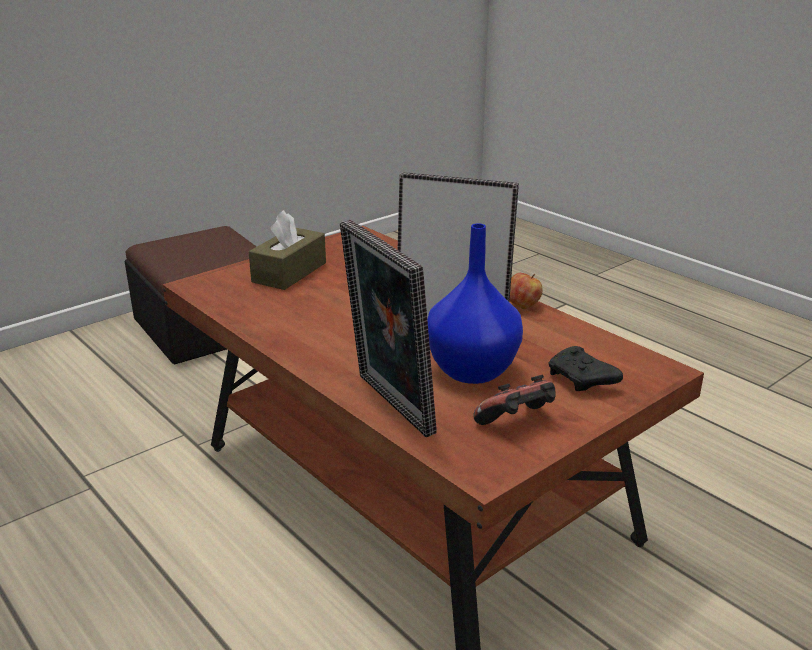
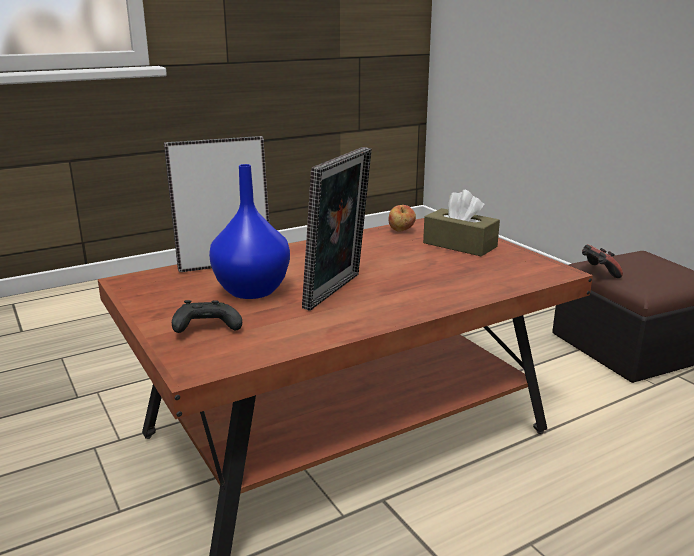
camera: 100 degrees right, 5 degrees down
(517, 423) = (168, 296): game controller -> game controller (598, 273)
(523, 306) = (364, 325): apple -> apple (401, 231)

